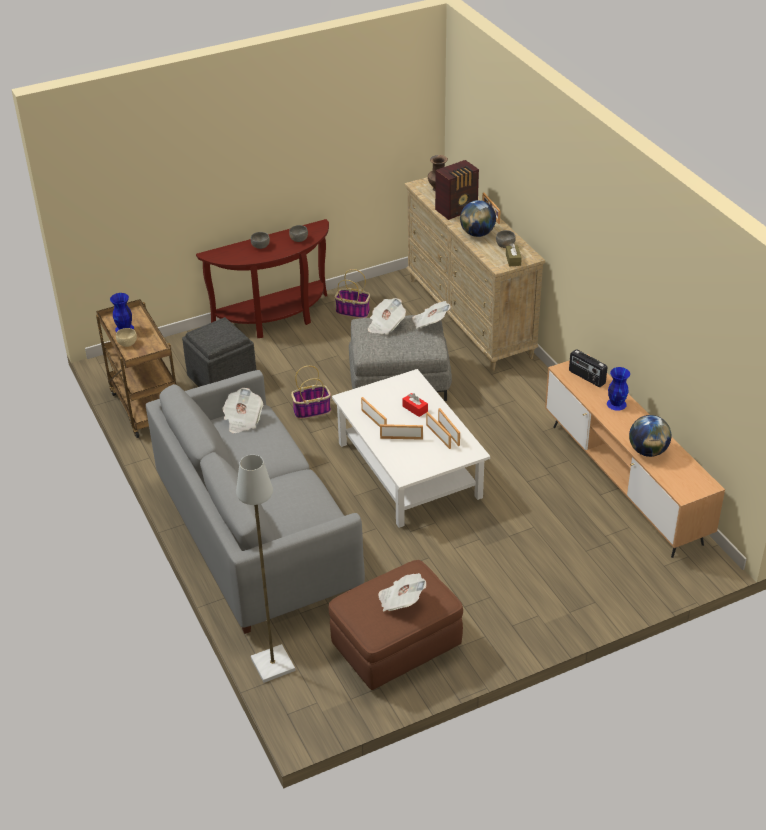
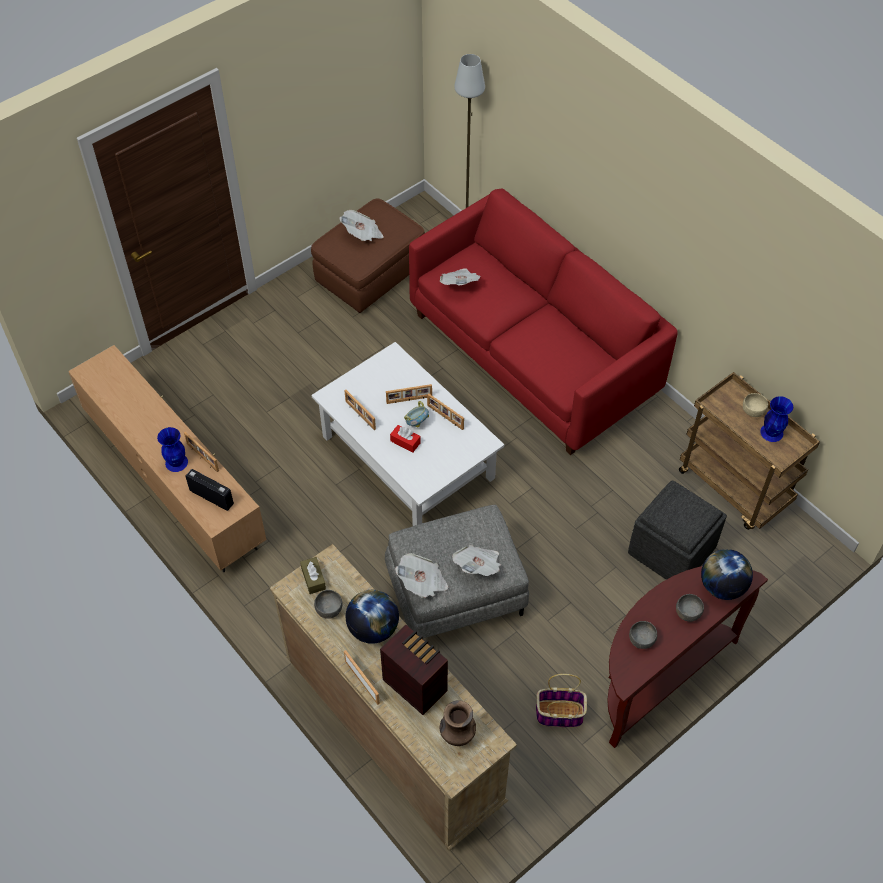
camera: 165 degrees right, 15 degrees up
(242, 420) = (579, 370): newspaper -> newspaper (459, 284)
(256, 534) = (533, 354): grey sofa -> red sofa
(312, 410) = (543, 520): basket -> none
(400, 421) = (416, 422): none -> bowl
(439, 436) = (370, 409): picture frame -> picture frame (202, 457)
(457, 210) = (415, 684): radio -> radio turned 90 degrees clockwise
(648, 451) = (143, 403): globe -> globe (722, 586)

